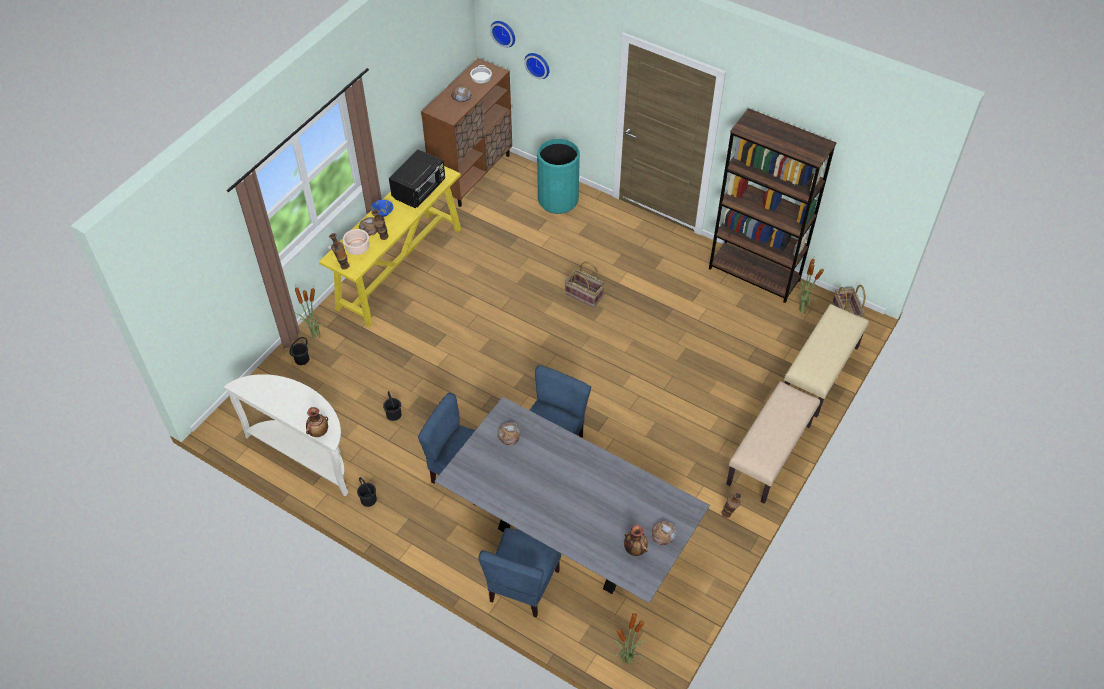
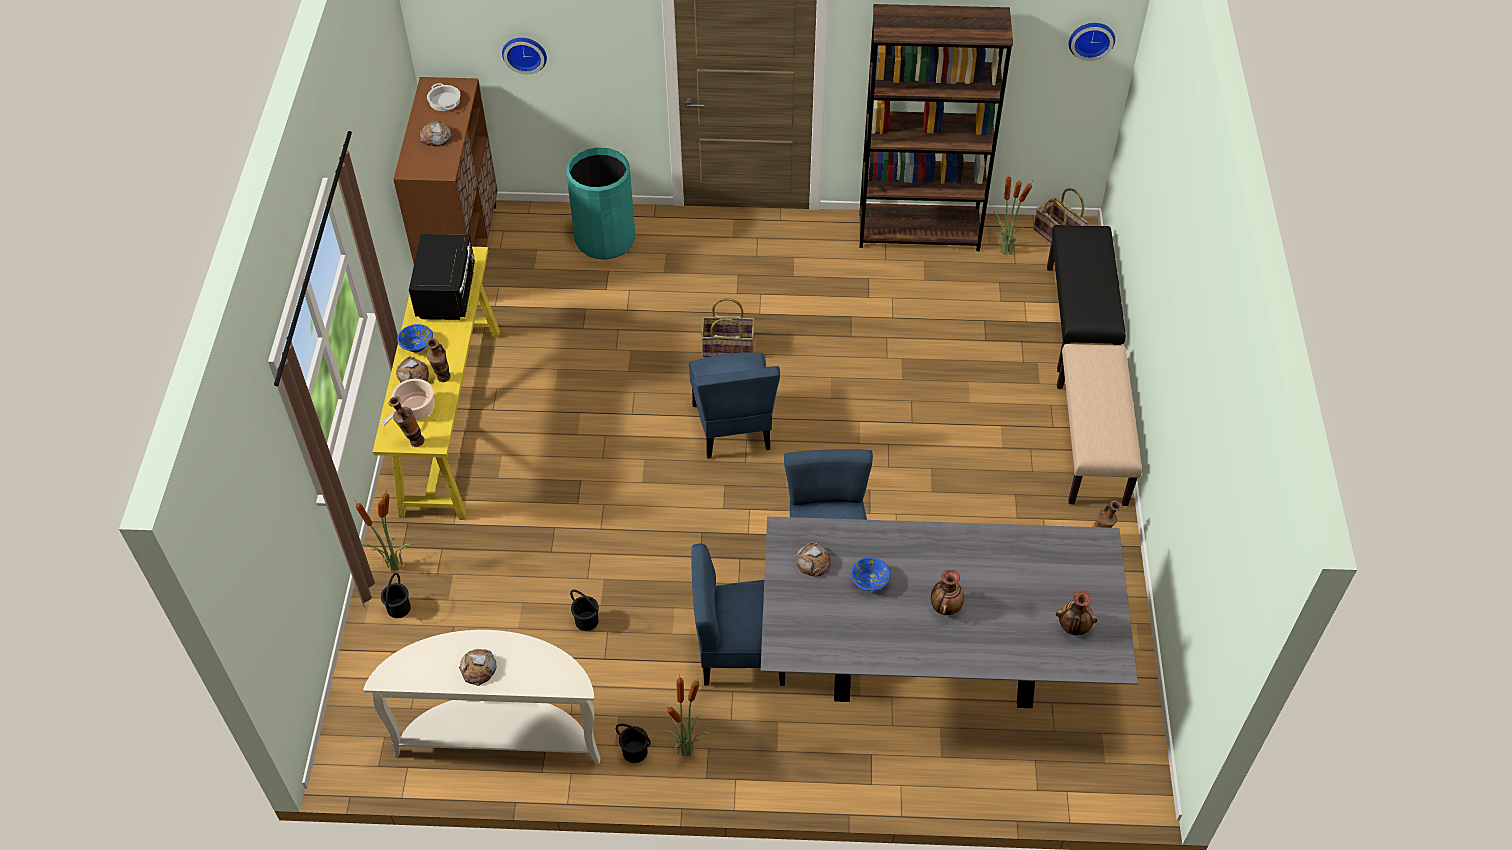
camera: 30 degrees left, 0 degrees up
(318, 432) = (552, 684): vase -> vase (945, 606)
(504, 32) = (459, 23): wall clock -> wall clock (1091, 38)
(523, 585) = (918, 756): blue chair -> blue chair (733, 427)
(533, 462) = (870, 581): none -> blue bowl
(627, 660) = (1109, 779): potted plant -> potted plant (688, 751)
(663, 534) = (1092, 591): bread -> bread (478, 668)
(820, 374) = (1079, 320): beige bench -> black bench

